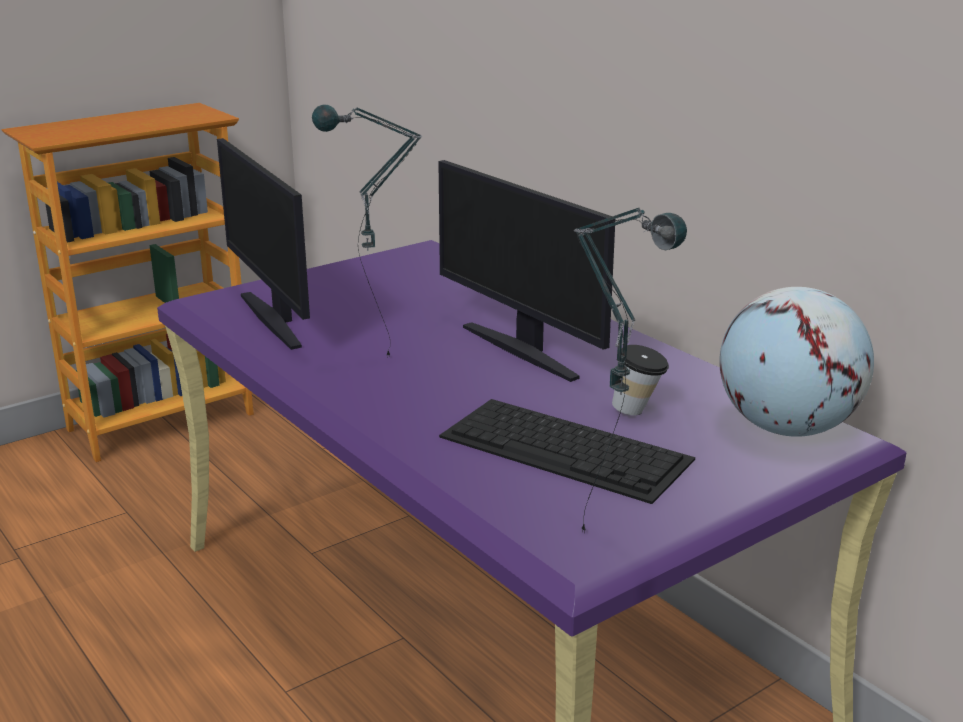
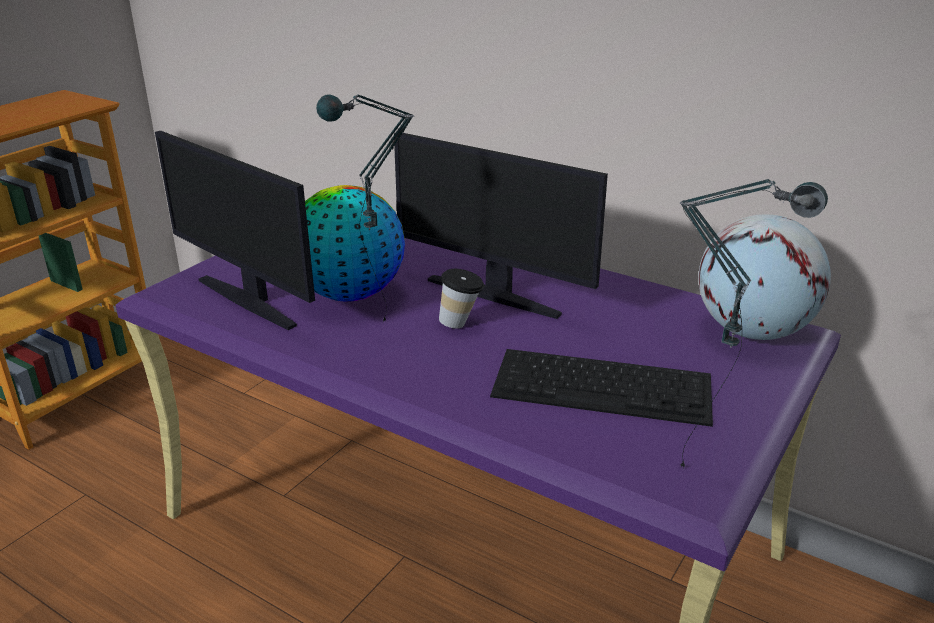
camera: 20 degrees left, 5 degrees up
(374, 328) = (350, 294): none -> globe
(638, 411) = (632, 337): cup -> cup (461, 323)

